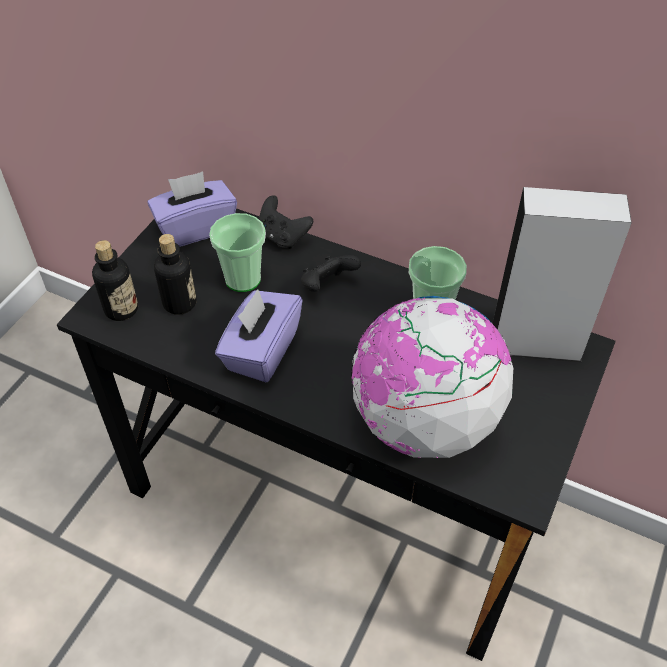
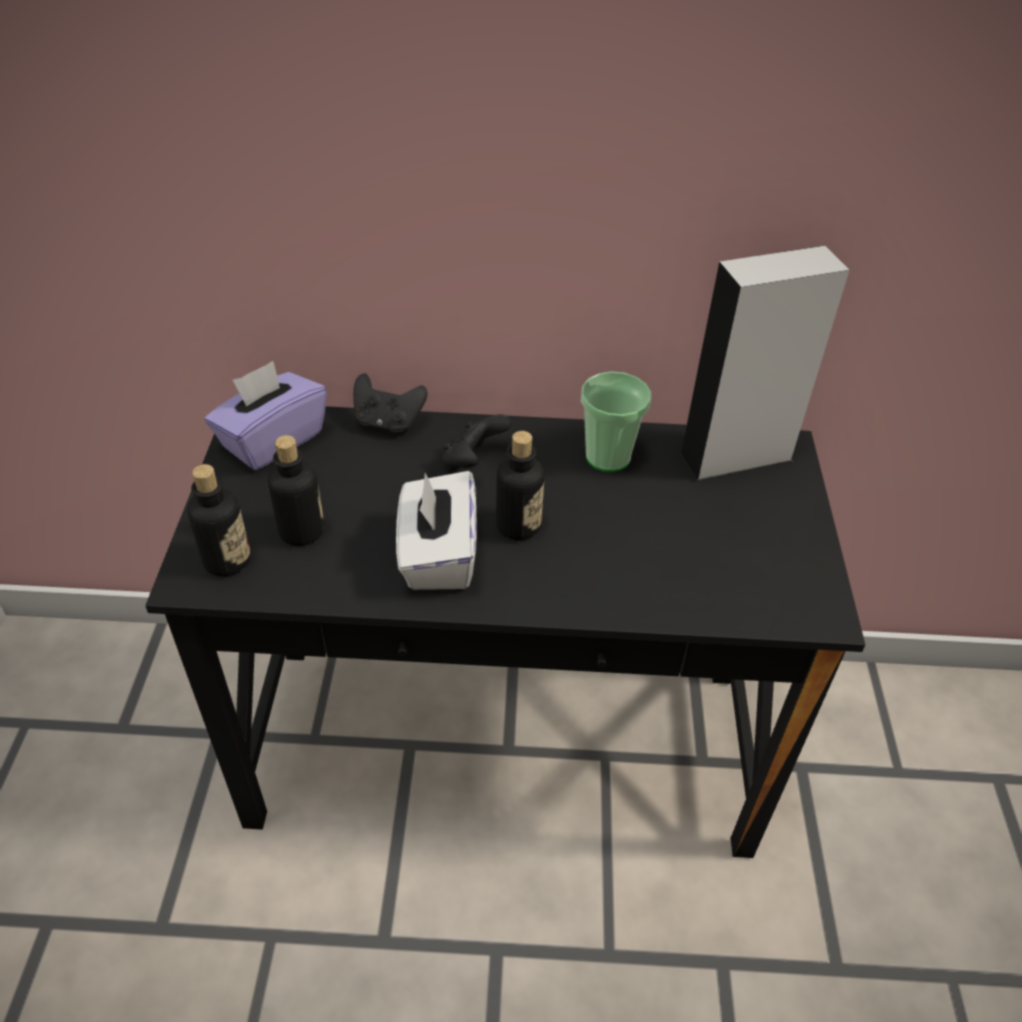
camera: 25 degrees left, 5 degrees down
(243, 279) = (366, 481): cup -> none
(261, 351) = (438, 555): purple tissue box -> white tissue box
(331, 347) = (518, 526): none -> bottle
(423, 422) = (670, 574): globe -> none

